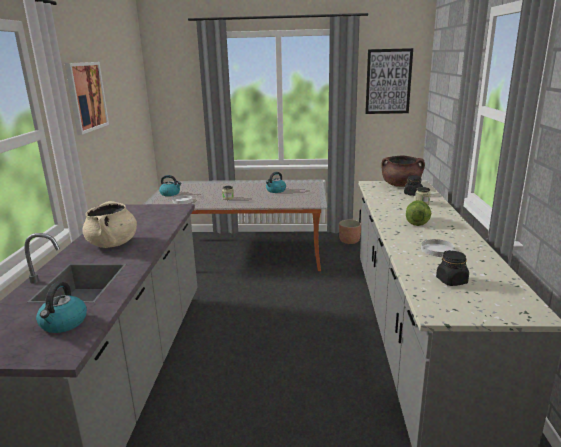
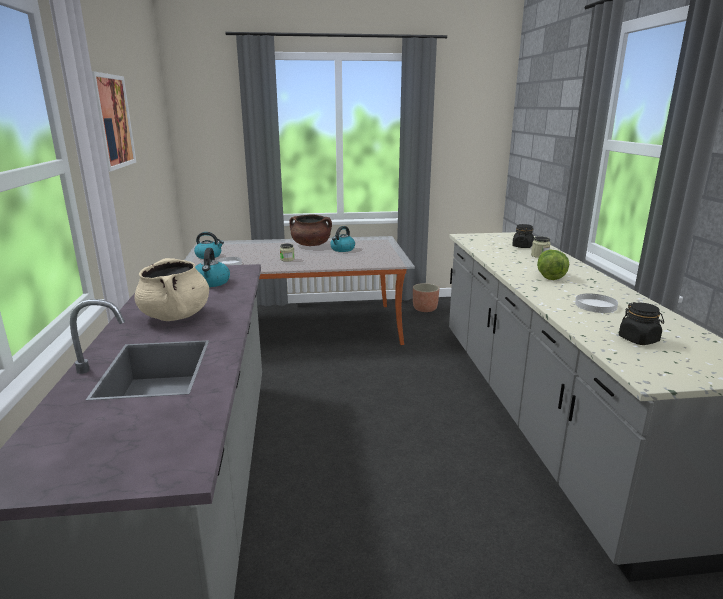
camera: 10 degrees left, 0 degrees up
(63, 323) = (158, 426): kettle -> kettle (211, 283)
(388, 81) = (467, 119): picture -> none
(401, 185) = (502, 237): brown cooking pot -> brown cooking pot (311, 245)

